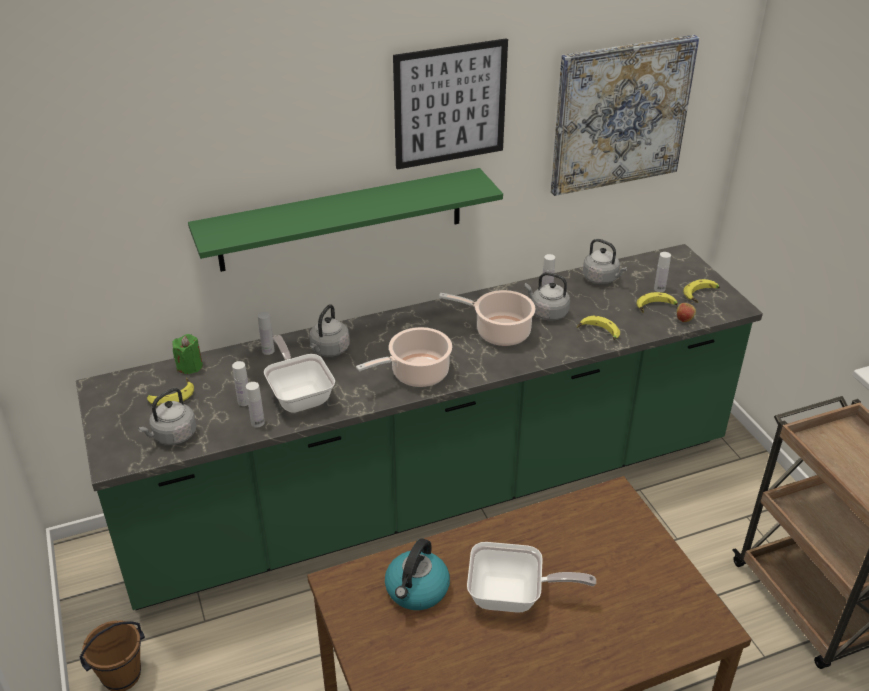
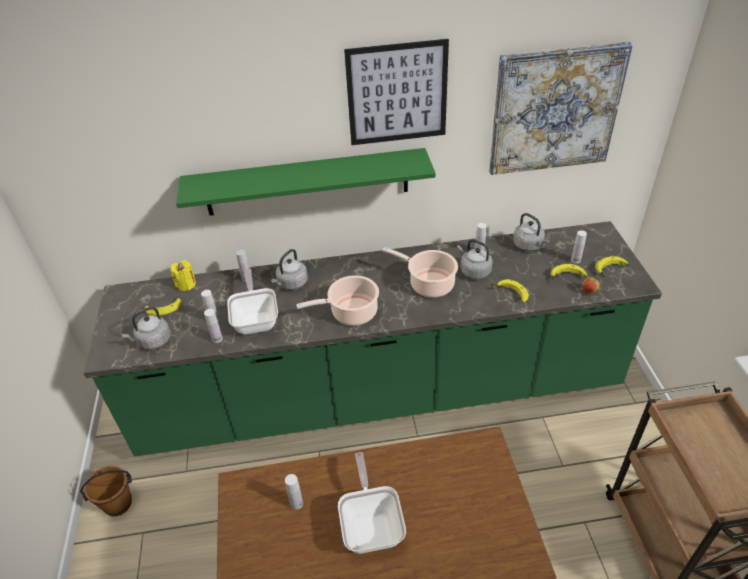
camera: 15 degrees right, 5 degrees up
(190, 366) = (186, 284): green candle -> yellow candle
(417, 590) = (296, 503): kettle -> white bottle
(513, 597) = (372, 524): frying pan -> frying pan turned 120 degrees counterclockwise

